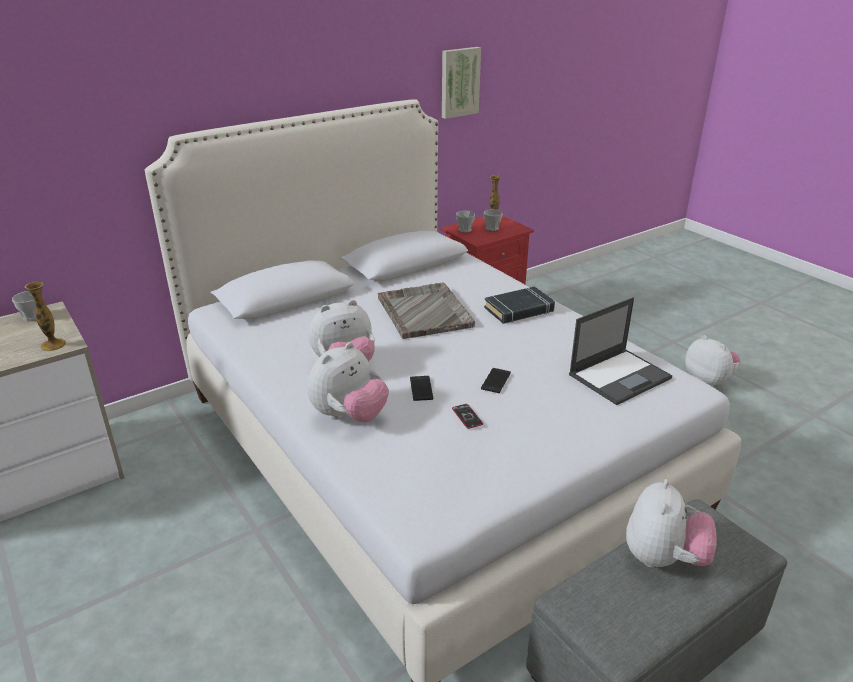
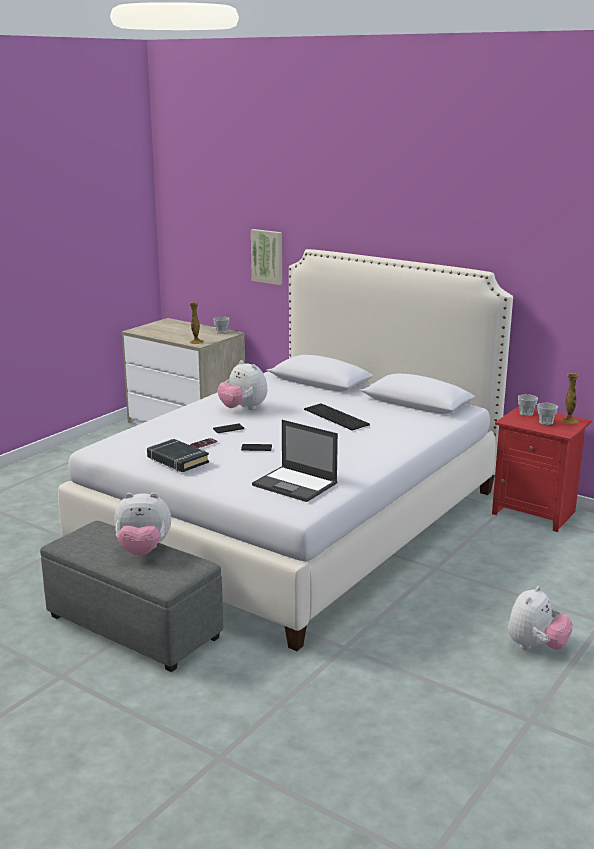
camera: 70 degrees right, 10 degrees down
(349, 416) = (187, 418): plush toy -> none
(424, 311) = (337, 417): grey tray -> keyboard
(459, 82) = (557, 271): picture -> picture (268, 256)
(519, 310) = (374, 444): black book -> black book (177, 460)

